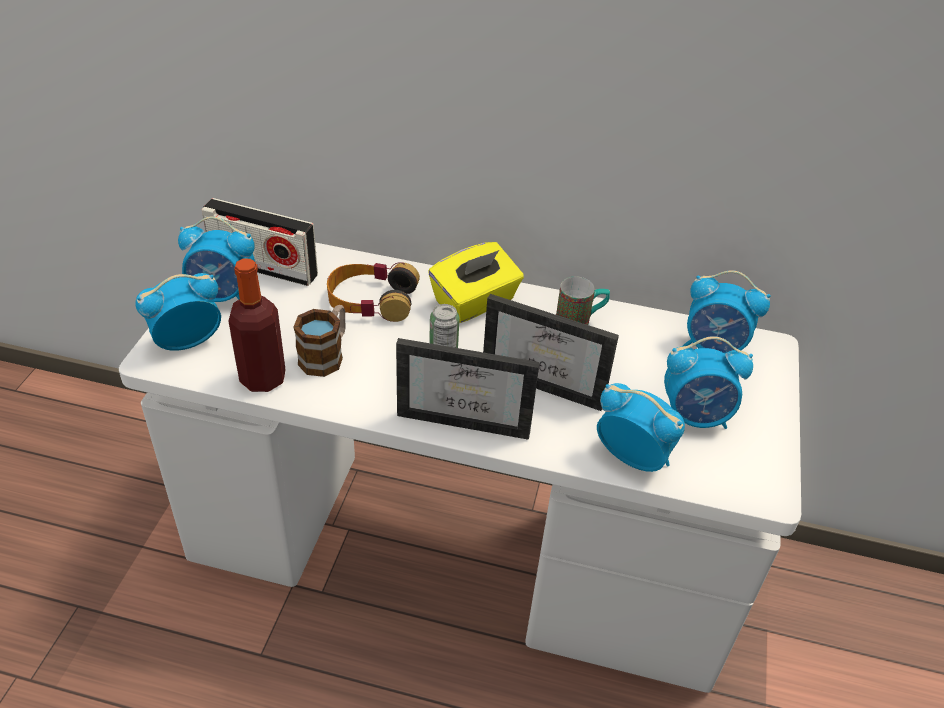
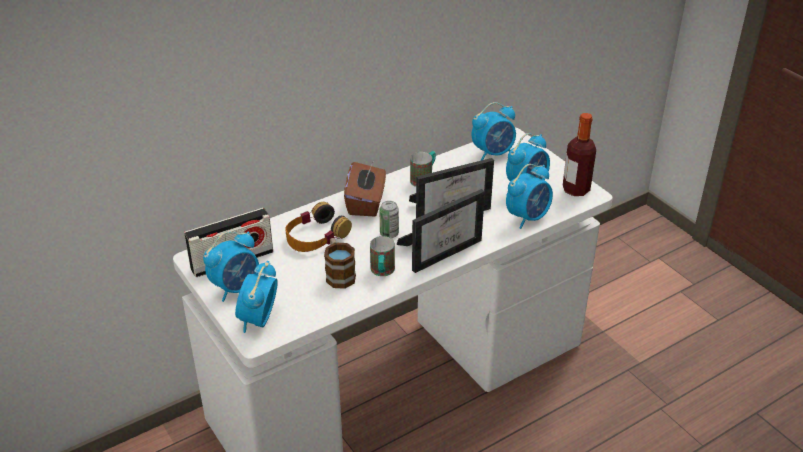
camera: 45 degrees left, 5 degrees down
(263, 378) = (327, 305): bottle -> bottle (576, 189)
(368, 387) = (382, 272): none -> mug
(475, 302) = (366, 203): yellow tissue box -> brown tissue box
(632, 457) = (528, 217): alarm clock -> alarm clock turned 150 degrees clockwise

